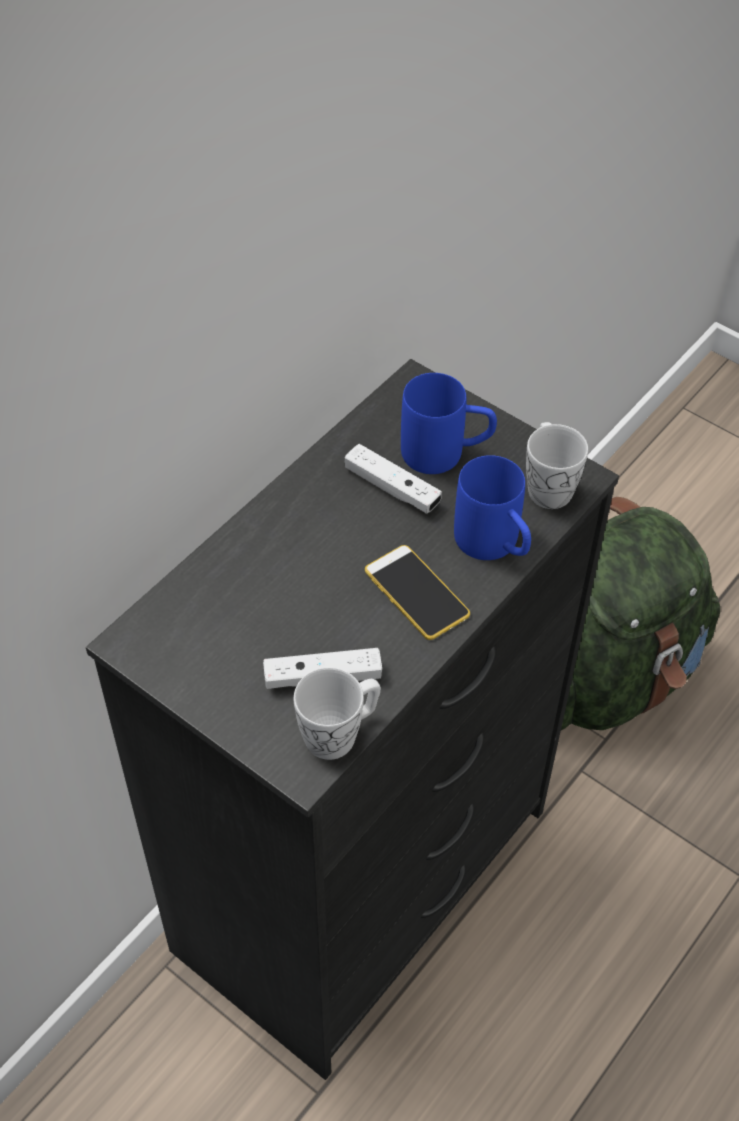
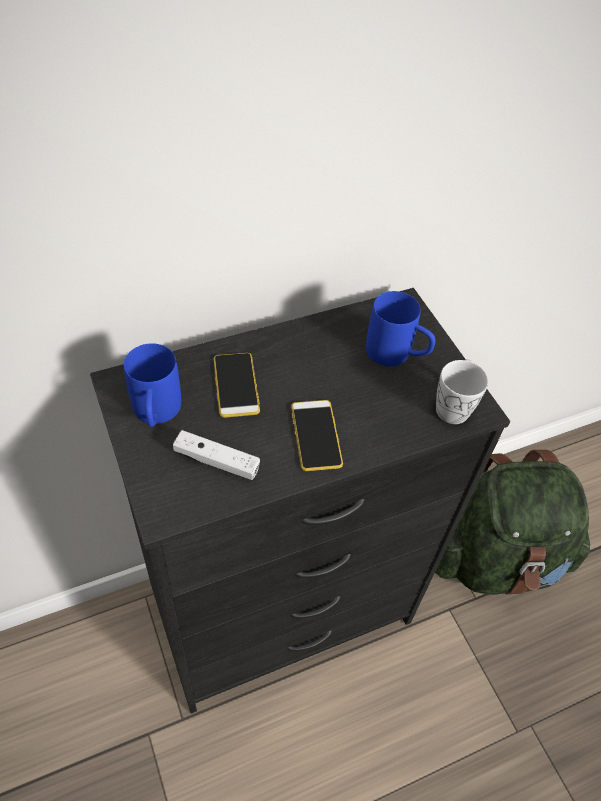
camera: 25 degrees right, 0 degrees up
(281, 577) = (236, 385): none -> phone
(339, 733) = (201, 503): white mug -> none
(392, 488) = (346, 361): white game controller -> none
(494, 547) = (389, 429): blue mug -> blue mug (156, 414)

